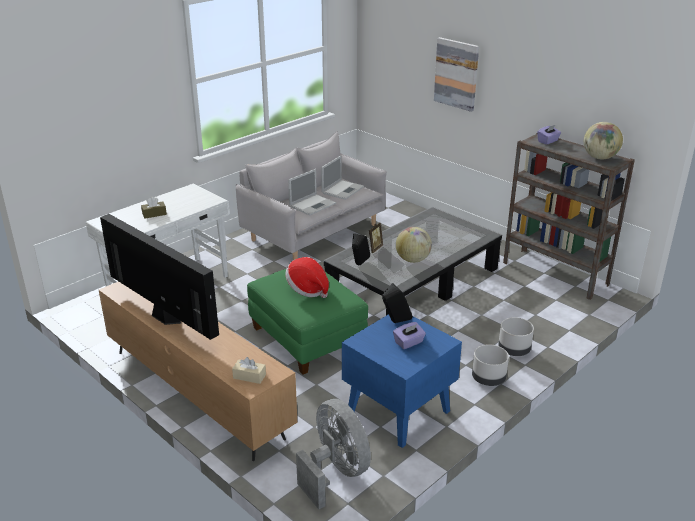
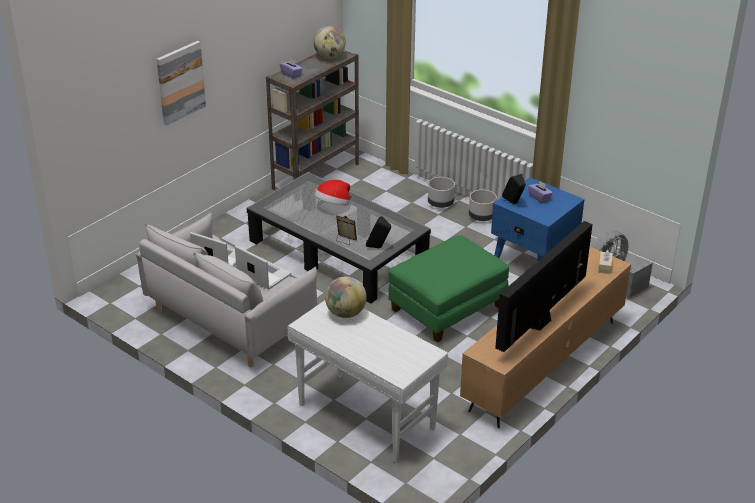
camera: 95 degrees left, 5 degrees up
(154, 214) = (376, 339): brown tissue box -> none
(307, 289) = (451, 261): hat -> hat (333, 205)
(412, 260) = (364, 218): globe -> globe (345, 313)

